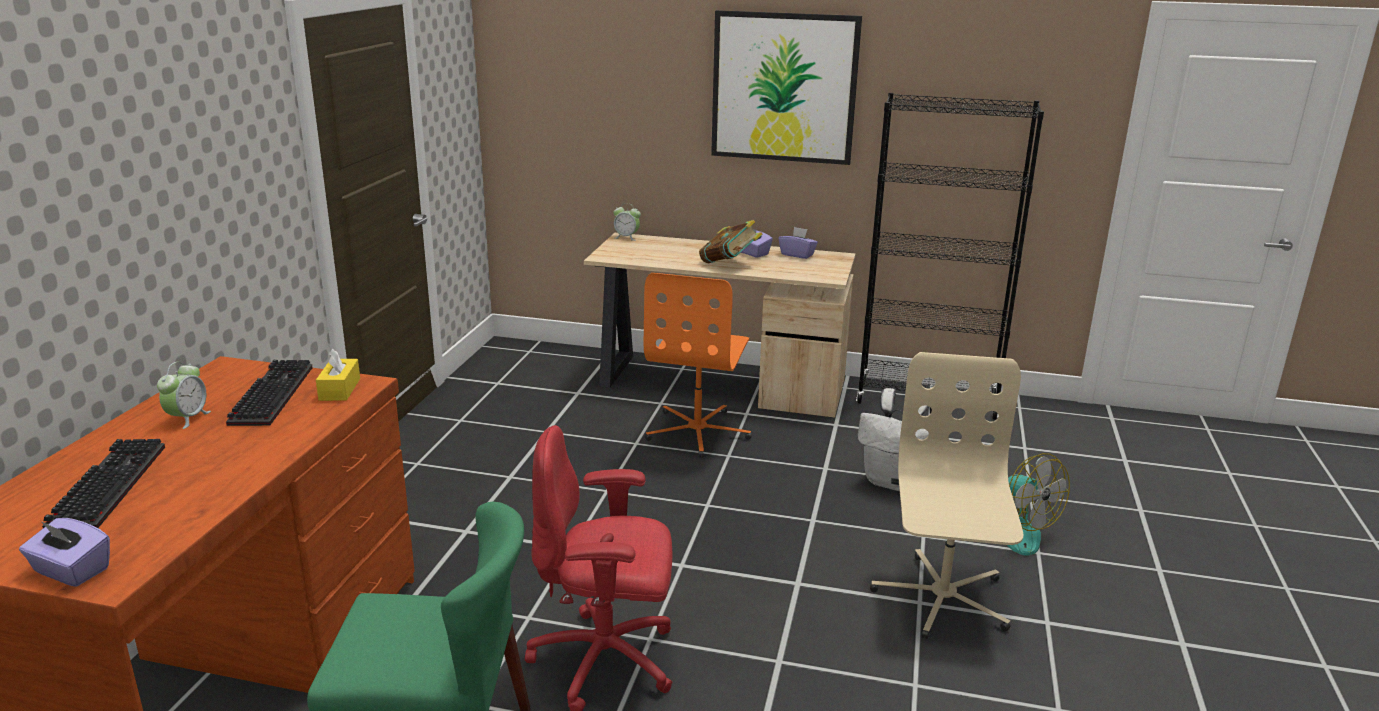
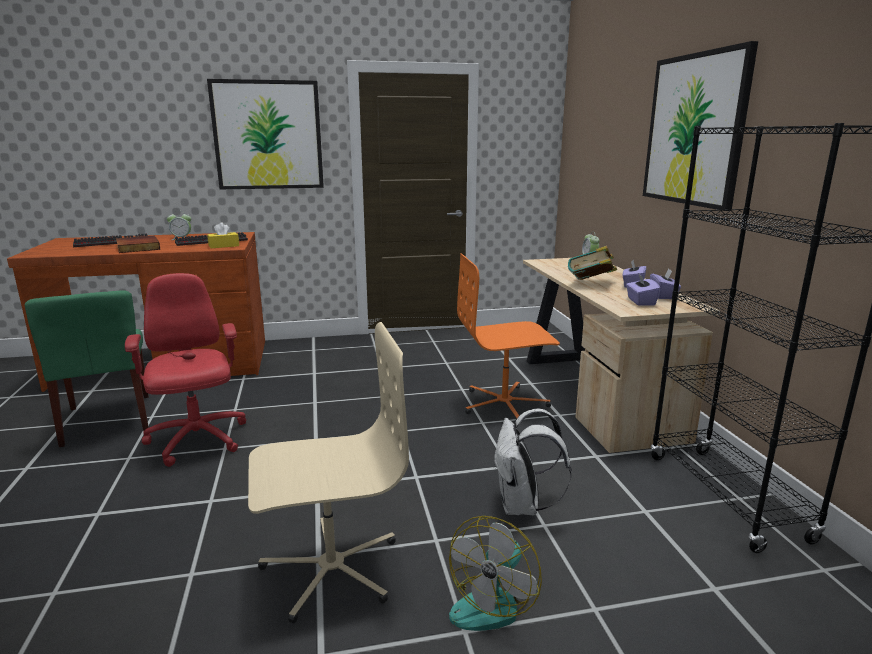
camera: 65 degrees right, 5 degrees down
(71, 571) = (38, 250): purple tissue box -> purple tissue box (640, 301)
(210, 162) = (268, 135): none -> picture
(223, 462) = (136, 247): none -> book

